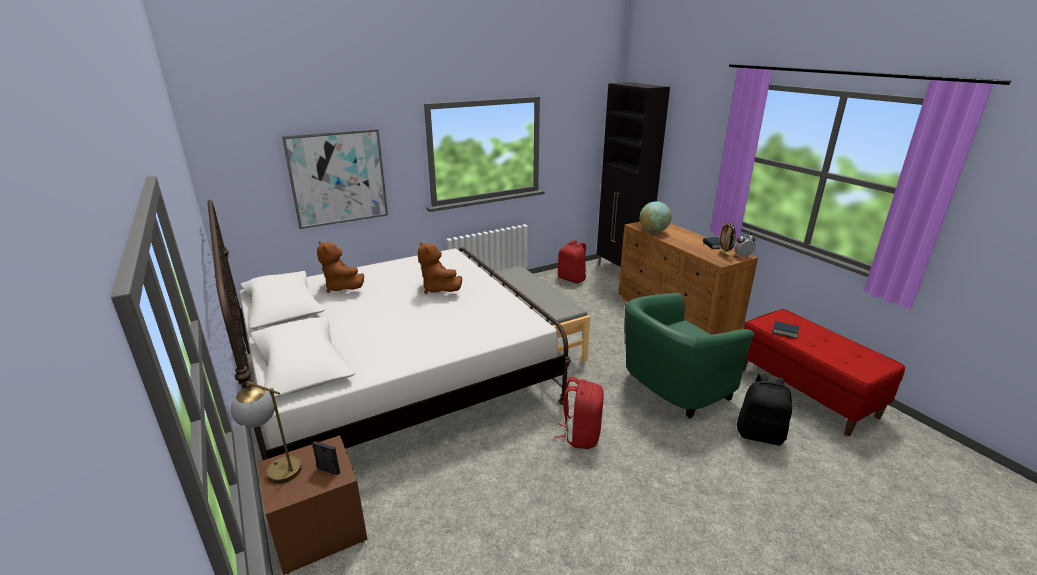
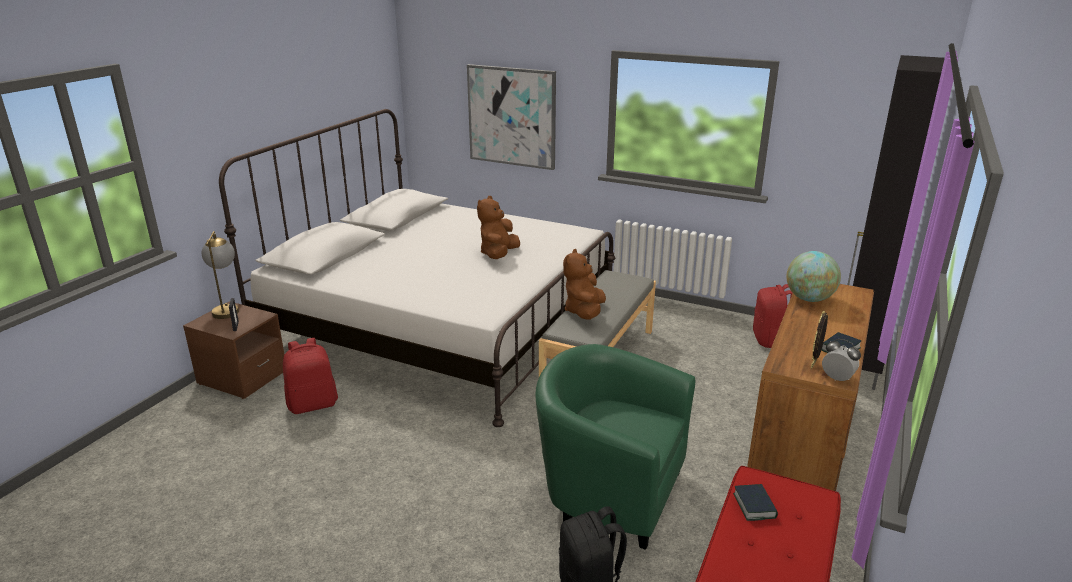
camera: 55 degrees right, 0 degrees up
(342, 288) = (448, 222): brown plush toy -> brown plush toy (584, 312)
(581, 435) = (455, 453): red backpack -> red backpack (313, 404)

